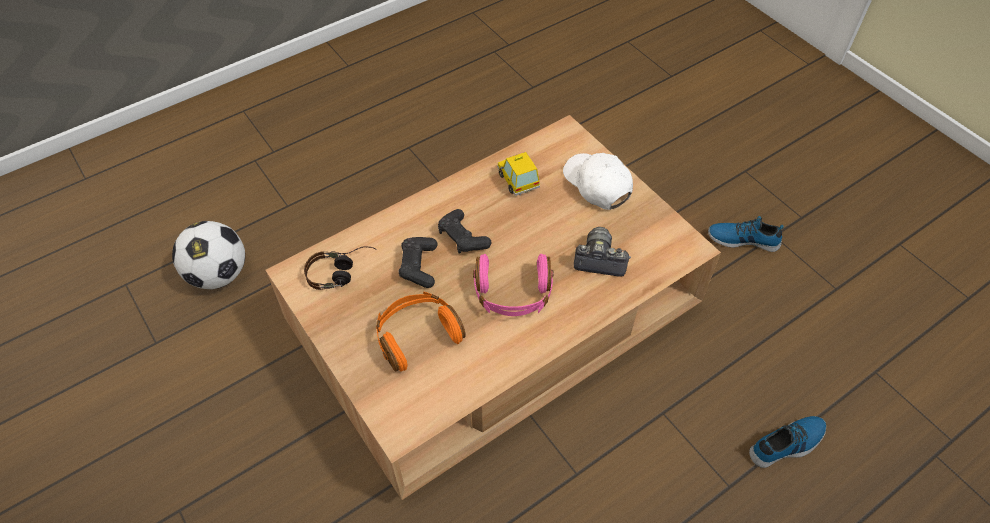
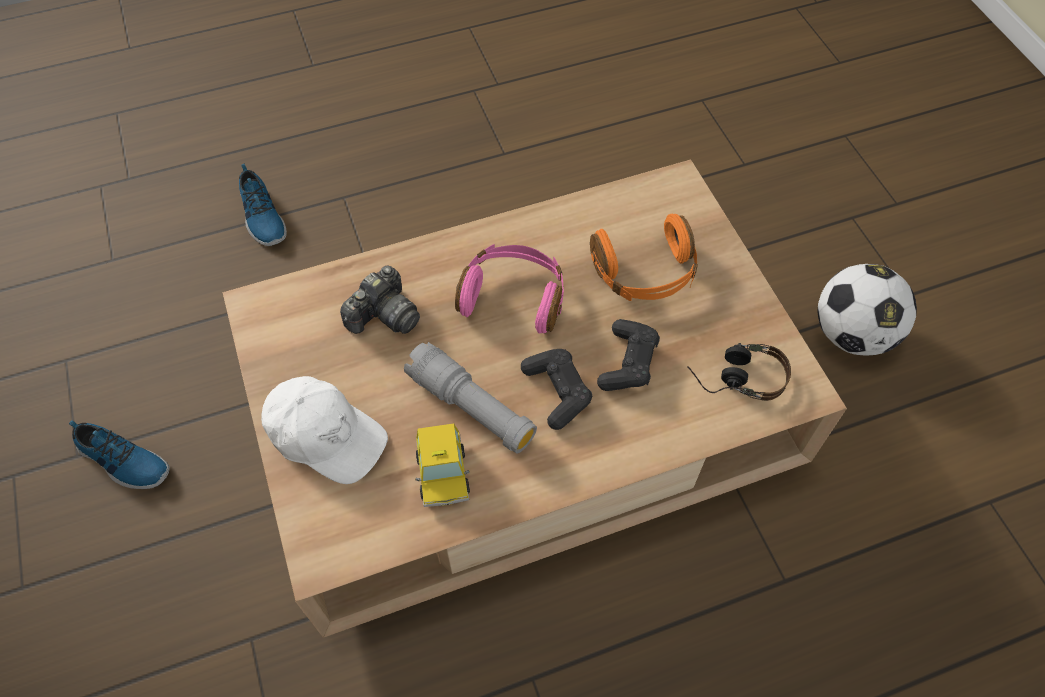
camera: 165 degrees left, 5 degrees up
(219, 274) = (920, 598): football -> football (851, 334)
(515, 217) = (471, 407): none -> grey flashlight
(597, 185) = (325, 435): white cap -> white cap turned 45 degrees counterclockwise
(599, 260) = (384, 315): camera -> camera turned 75 degrees counterclockwise
(787, 444) = (261, 217): shoe -> shoe turned 105 degrees counterclockwise

